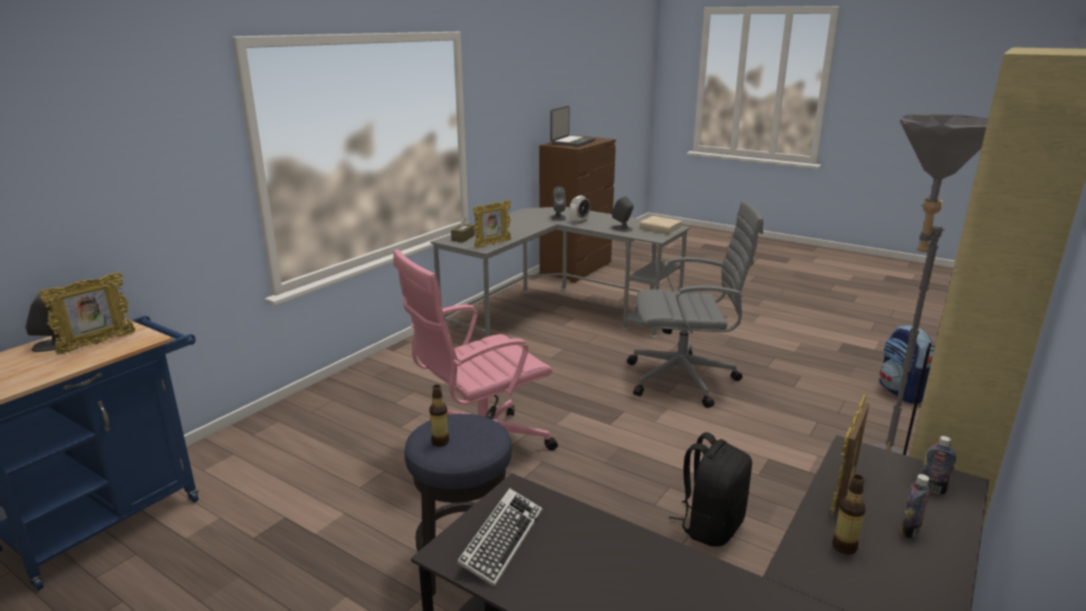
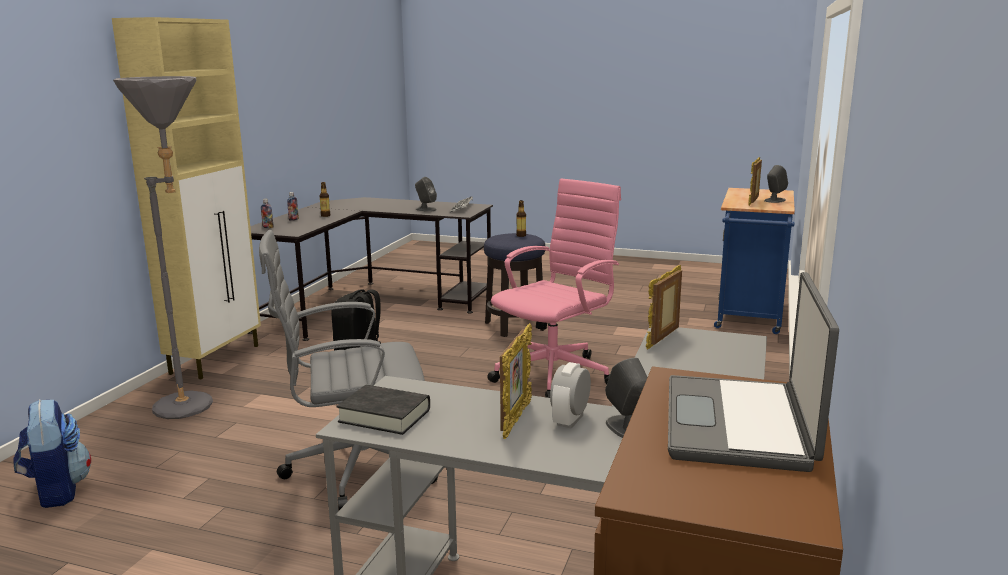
camera: 165 degrees right, 5 degrees down
(463, 238) = (728, 347): brown tissue box -> none
(622, 229) = (466, 406): grey speaker -> grey speaker (425, 209)
(660, 229) = (384, 416): beige book -> black book
(843, 491) = (312, 224): picture frame -> picture frame (516, 419)

